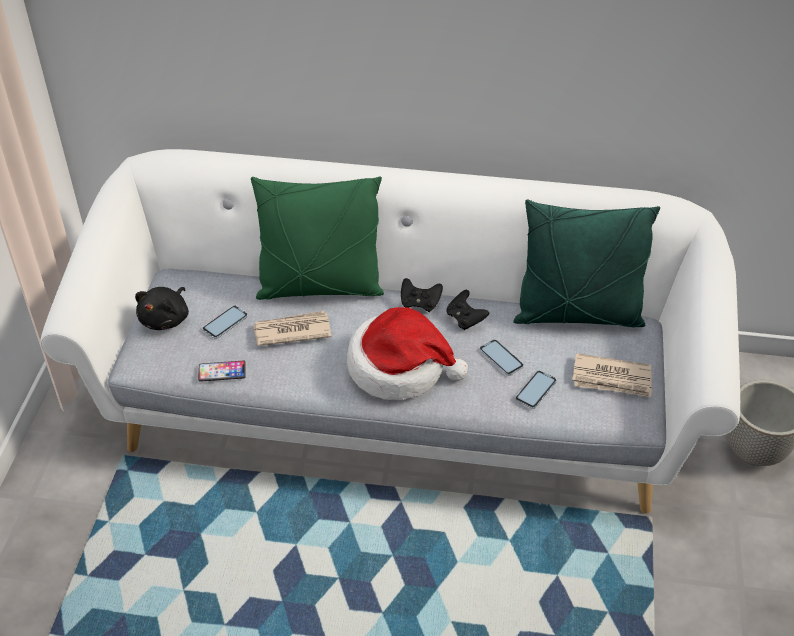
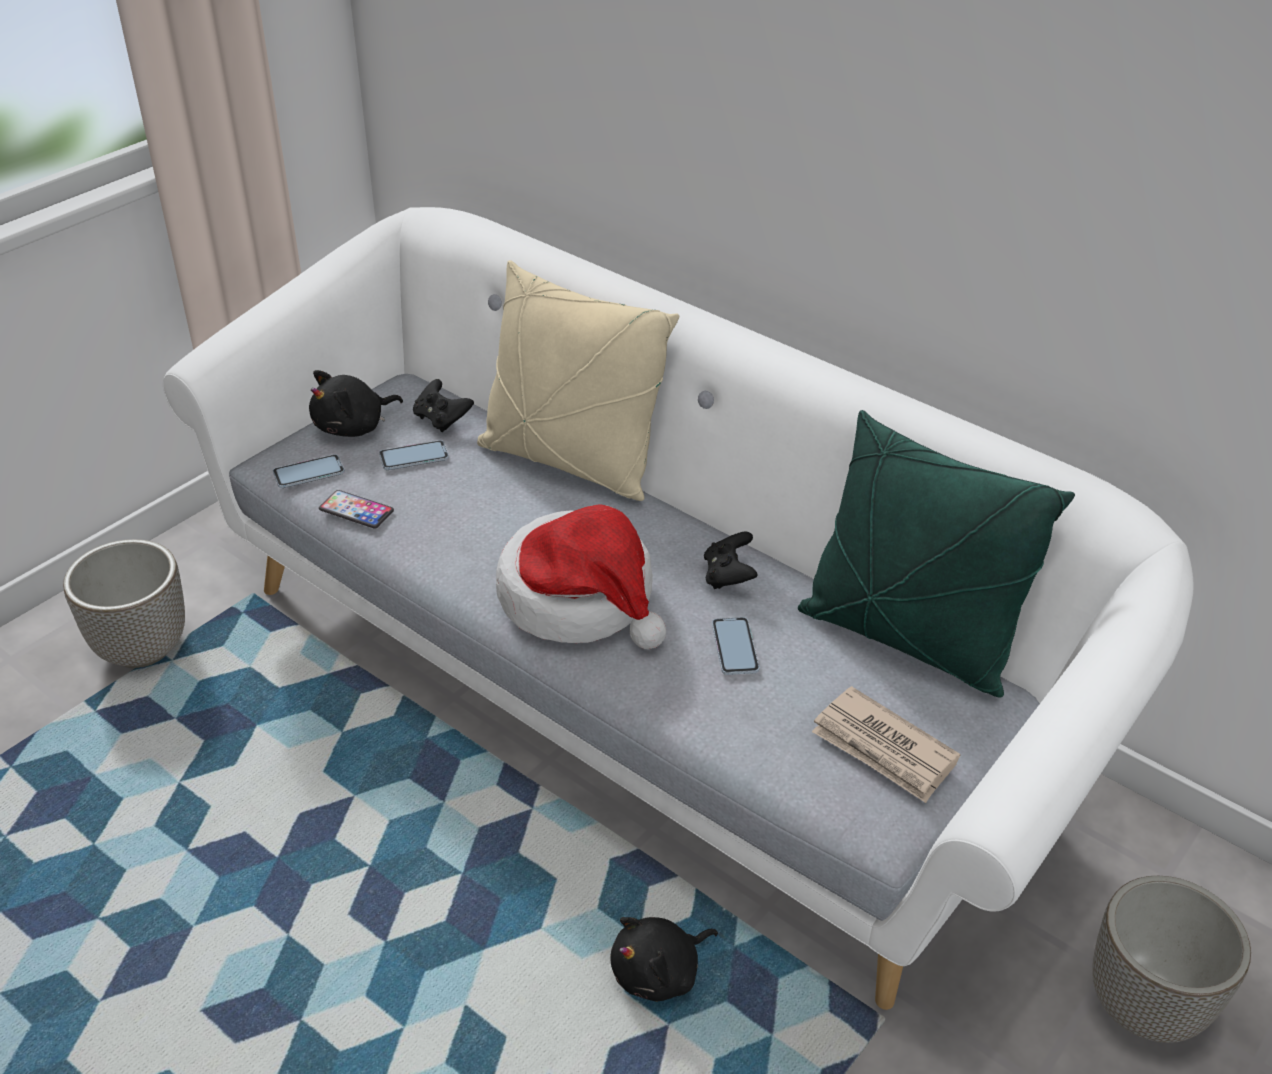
camera: 30 degrees right, 5 degrees down
(81, 523) = (143, 648): none -> planter
(291, 331) = (483, 497): newspaper -> none
(320, 287) = (570, 462): green pillow -> beige pillow
(420, 303) = (683, 532): black game controller -> black game controller (442, 420)
(532, 552) = (659, 972): none -> black plush toy
(535, 390) = (749, 712): phone -> phone (309, 472)

